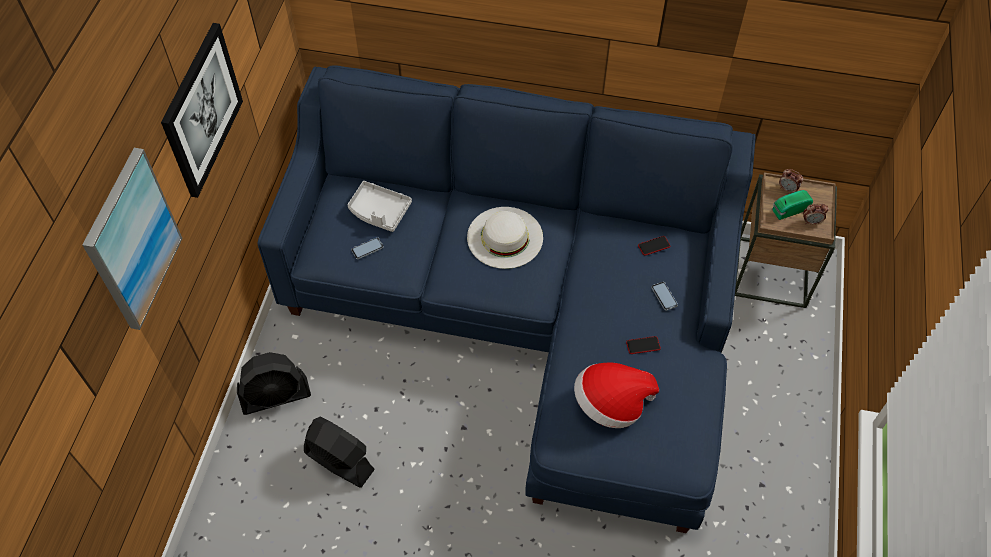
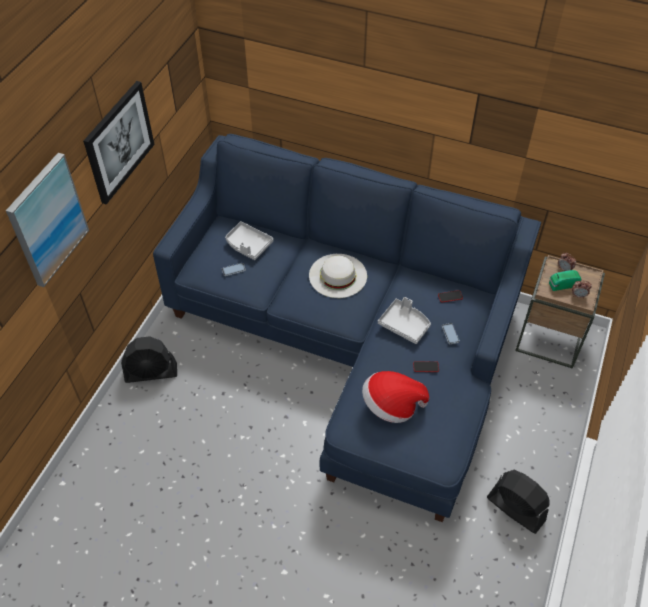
camera: 10 degrees right, 5 degrees down
(339, 461) = (187, 426): black fan -> black fan (515, 509)
(605, 293) = (404, 325): none -> grey tray

